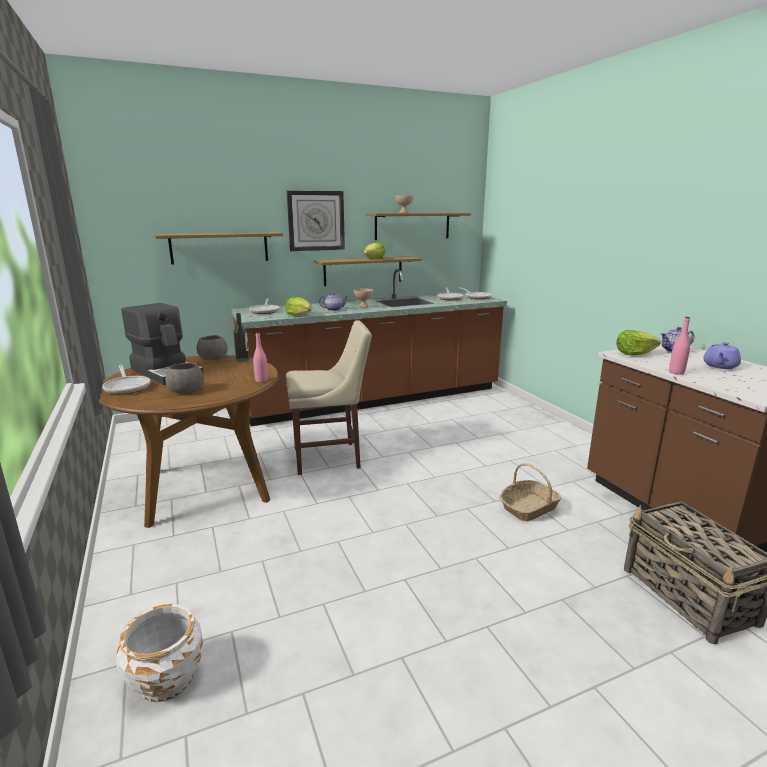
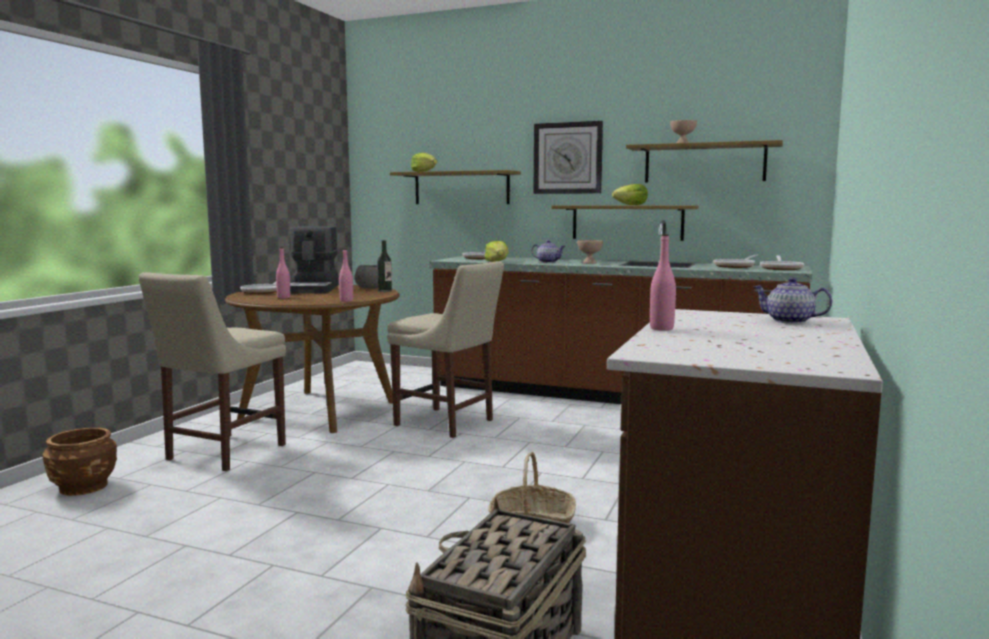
camera: 45 degrees right, 10 degrees down
(166, 678) = (84, 487): white planter -> brown planter
(185, 391) = (283, 297): grey bowl -> pink bottle
(221, 566) = (222, 453): none -> beige chair
(634, 353) = (704, 314): lettuce -> lettuce (424, 171)
(720, 366) = (768, 336): purple teapot -> none

